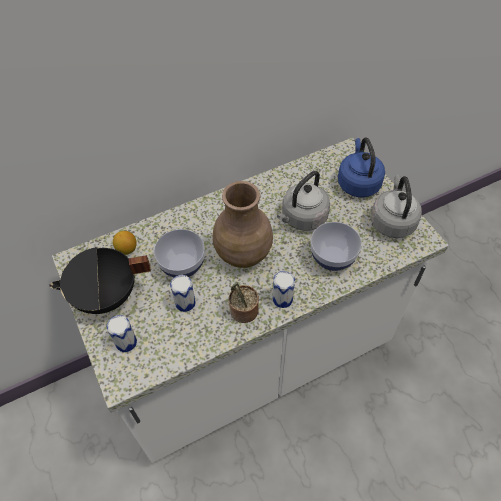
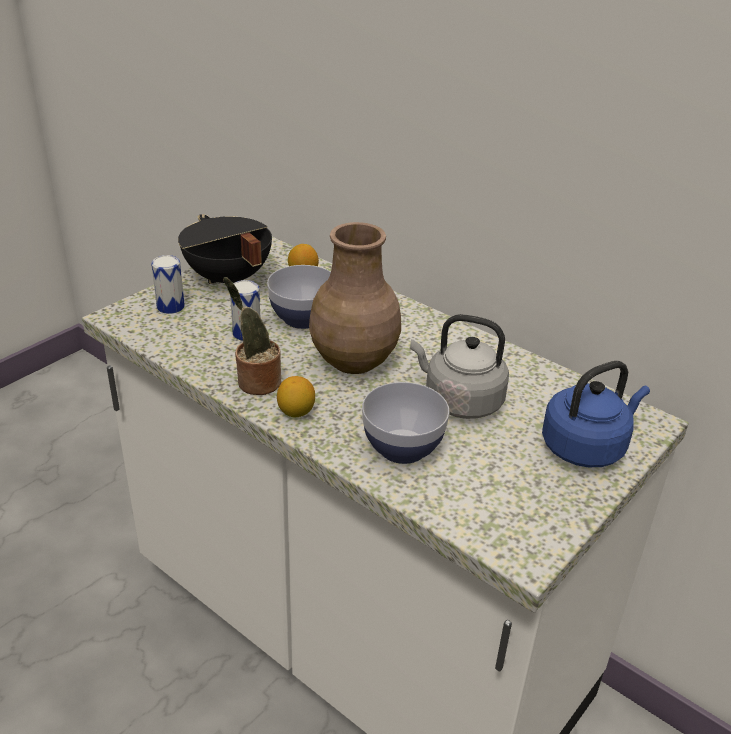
camera: 65 degrees right, 20 degrees down
(282, 299) = (296, 412): can -> lemon
(392, 221) = (533, 504): grey kettle -> none

